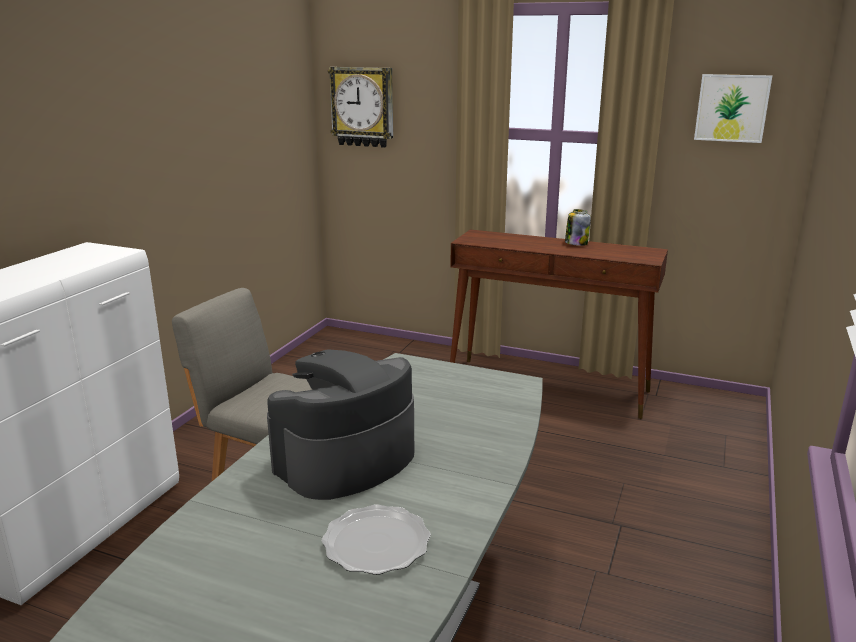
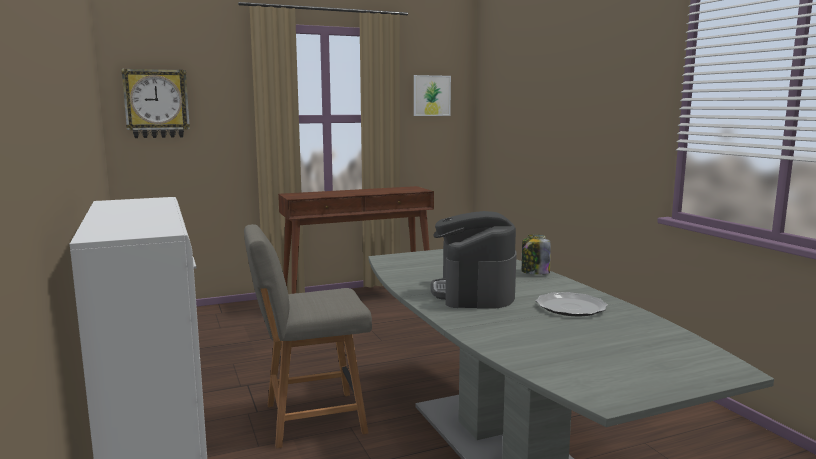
camera: 45 degrees left, 10 degrees down
(576, 243) = (364, 190): jar -> jar (534, 273)

